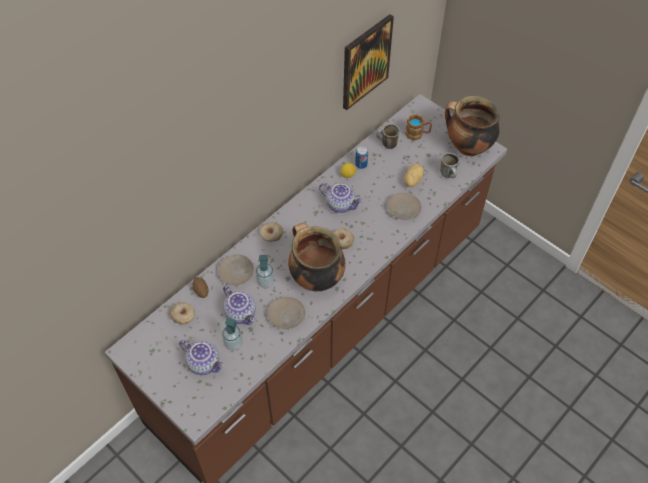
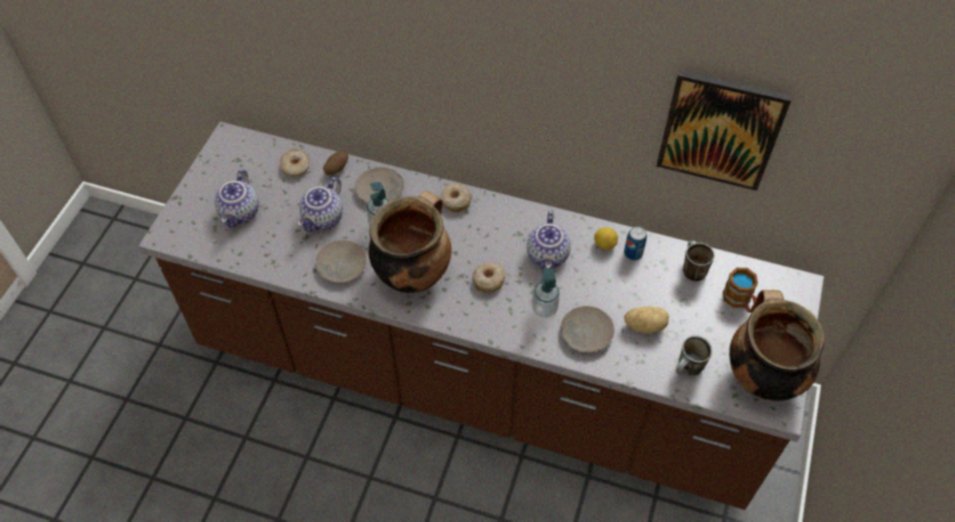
camera: 65 degrees right, 0 degrees up
(233, 343) = (278, 229): soap dispenser -> soap dispenser (544, 309)

